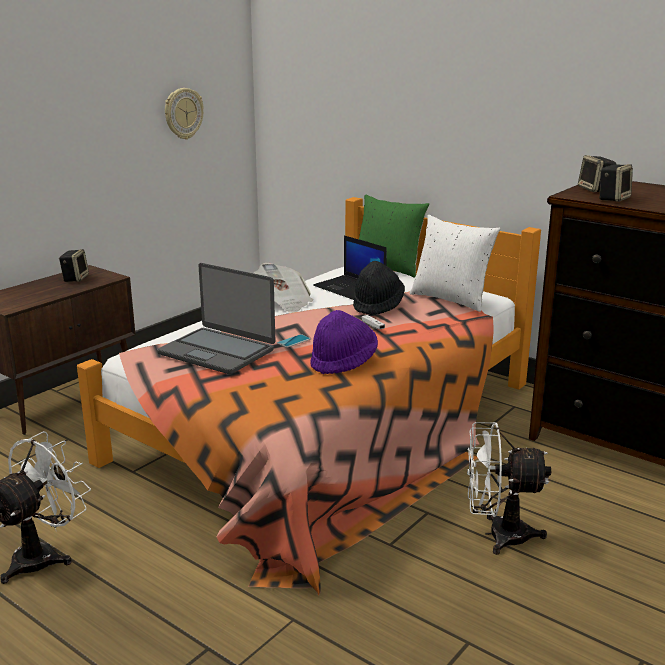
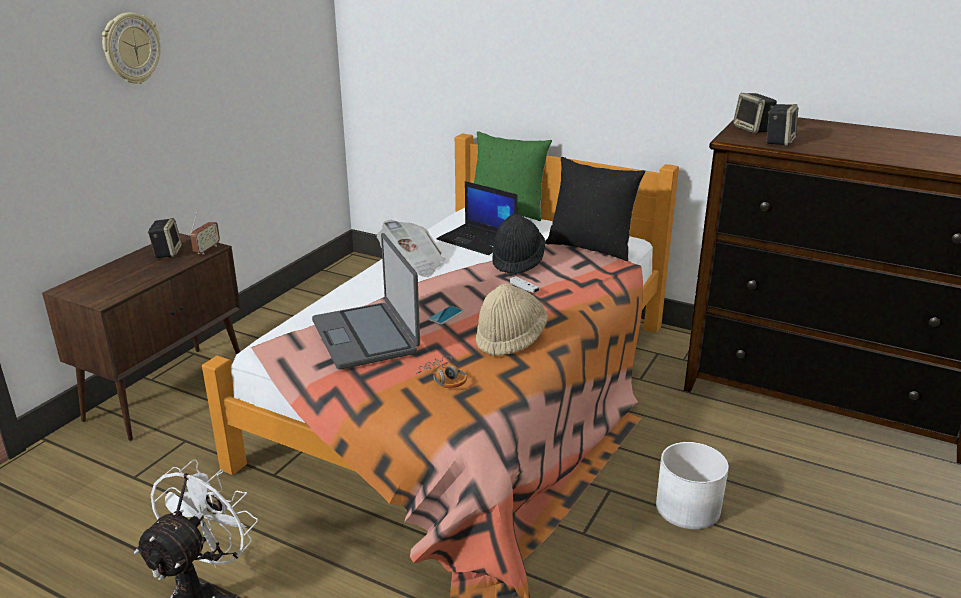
camera: 10 degrees left, 5 degrees up
(108, 278) = (207, 249): none -> radio
(183, 113) = (264, 47): wall clock -> wall clock (131, 48)
(217, 351) = (366, 336): laptop -> laptop turned 45 degrees clockwise
(271, 387) = (444, 378): none -> headphones
(343, 362) = (510, 339): purple hat -> beige hat
(451, 299) = (591, 247): white pillow -> black pillow
(497, 535) = (688, 508): white fan -> white planter

